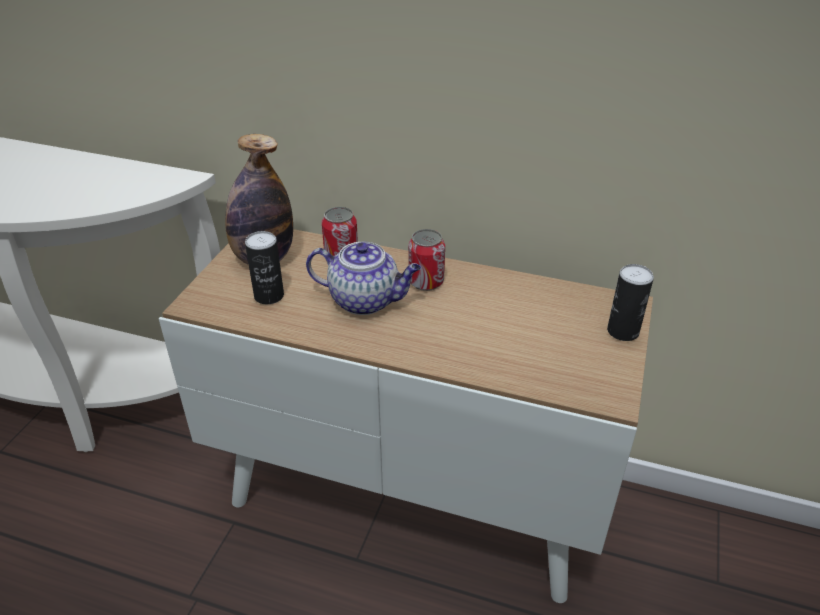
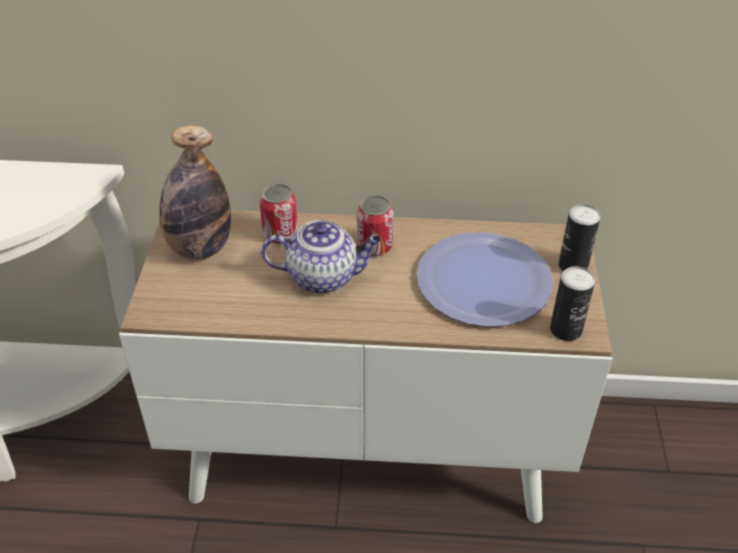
camera: 15 degrees left, 5 degrees up
(269, 296) = (224, 289): can -> can (565, 330)
(523, 330) = (484, 281): none -> plate

